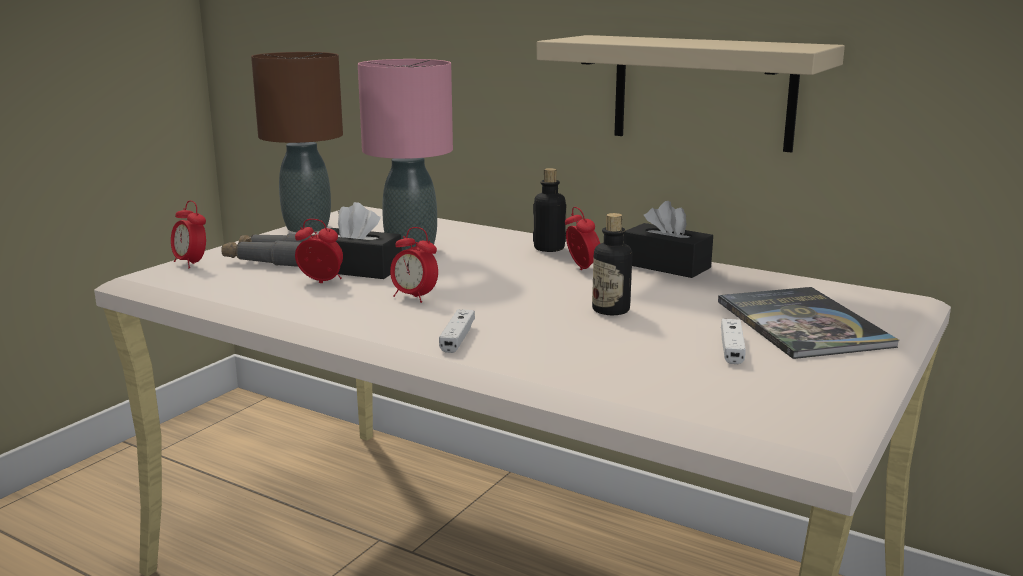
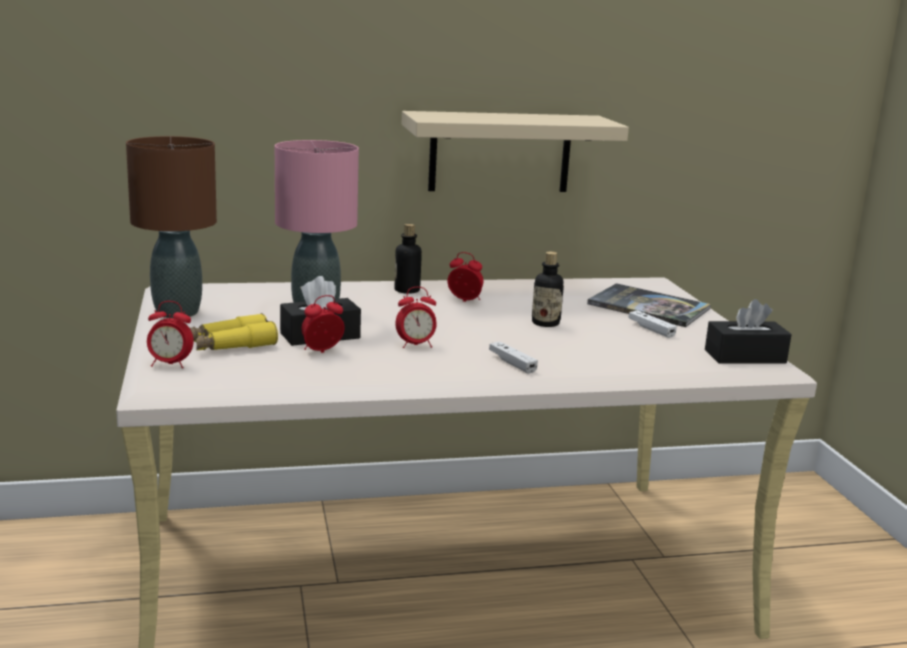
camera: 45 degrees left, 0 degrees up
(271, 260) = (230, 345): grey binoculars -> yellow binoculars
(666, 266) = (505, 287): black tissue box -> black tissue box (745, 356)

